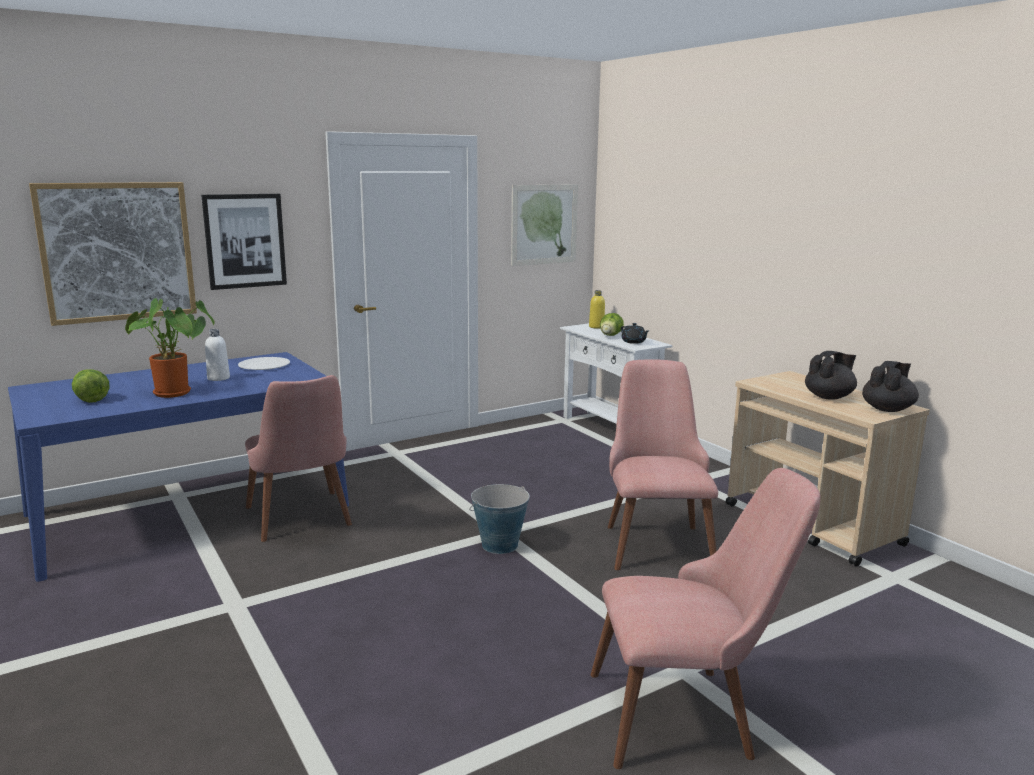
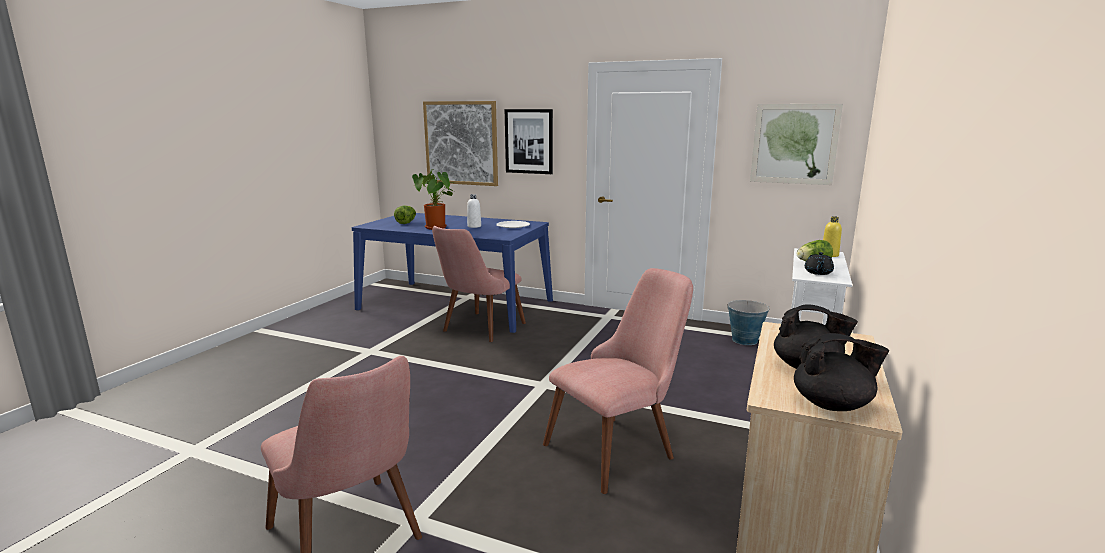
camera: 55 degrees right, 0 degrees up
(499, 545) = (523, 390): bucket -> bucket (744, 340)

